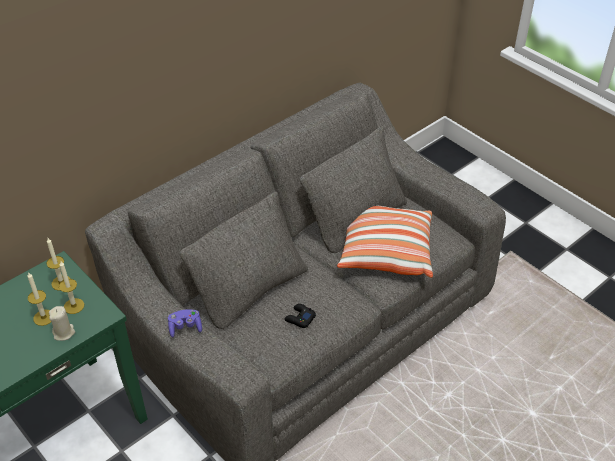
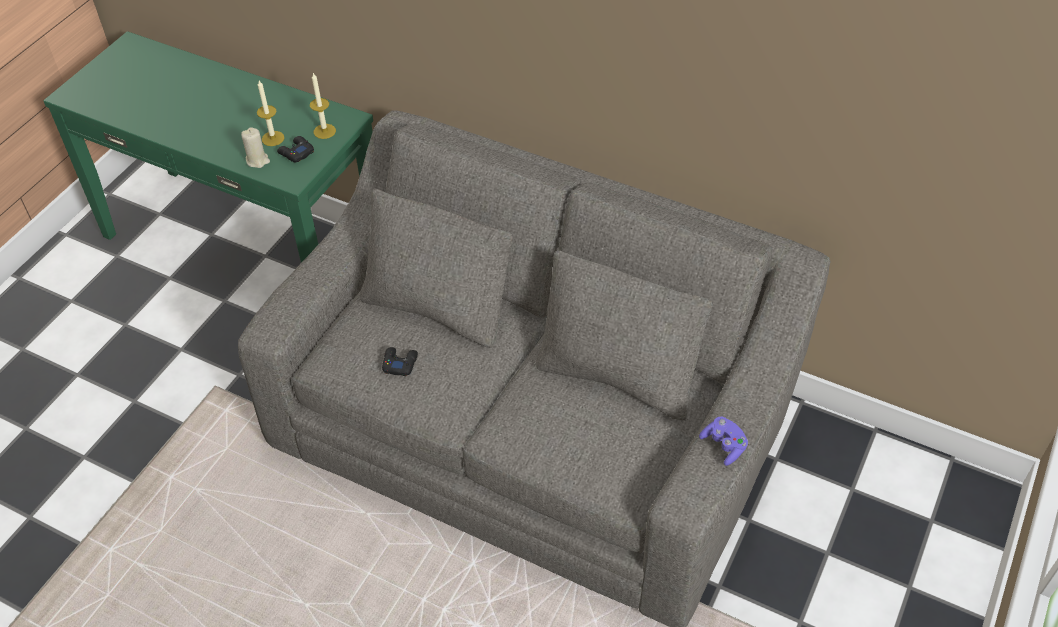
camera: 70 degrees right, 5 degrees up
(74, 306) = (296, 153): candle -> black game controller
(185, 327) = (328, 260): purple game controller -> purple game controller (724, 446)
(385, 251) = (561, 419): pillow -> none

